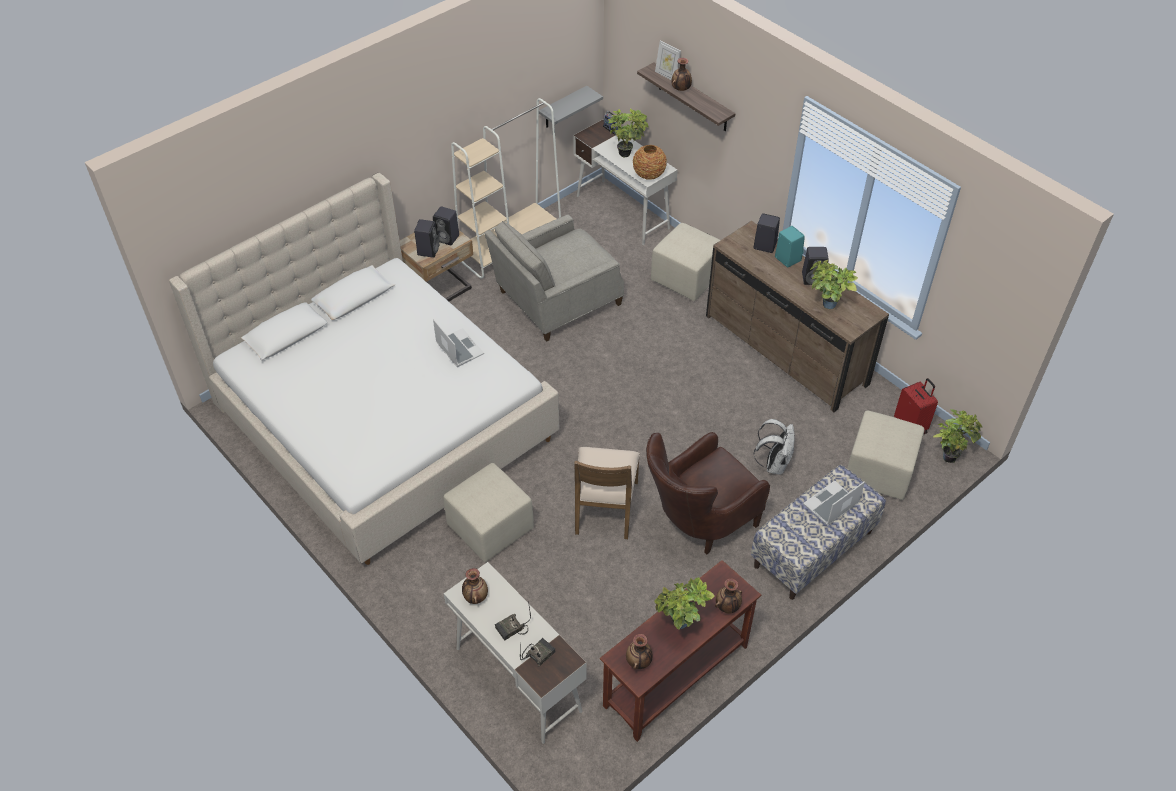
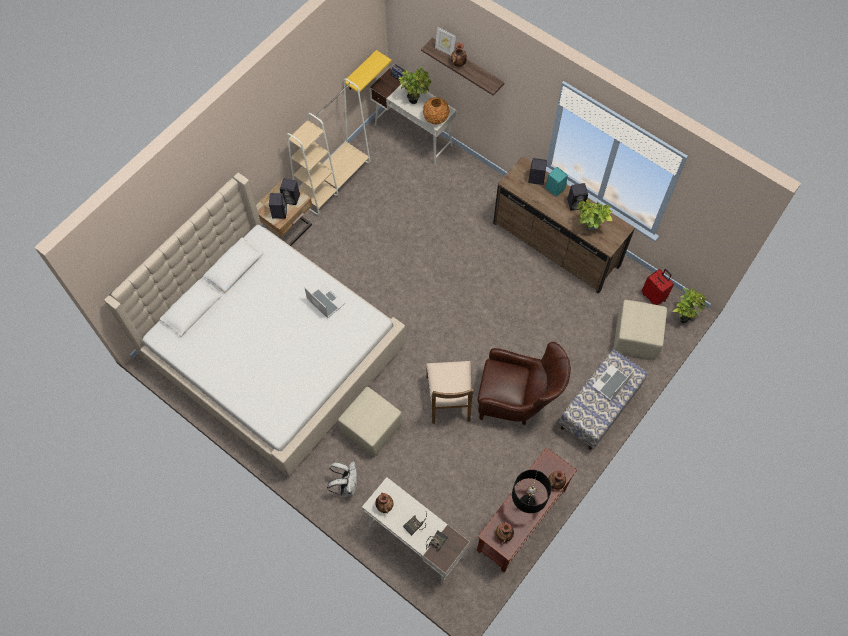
camera: 10 degrees left, 15 degrees up
(557, 299) = (379, 225): grey armchair -> none
(563, 108) = (360, 72): grey shelf -> yellow shelf
(680, 626) = (527, 503): potted plant -> black table lamp
(685, 278) = (472, 191): beige ottoman -> none
(698, 524) = (517, 401): brown armchair -> brown armchair turned 120 degrees counterclockwise
(774, 464) = (562, 343): white backpack -> white backpack (346, 485)

